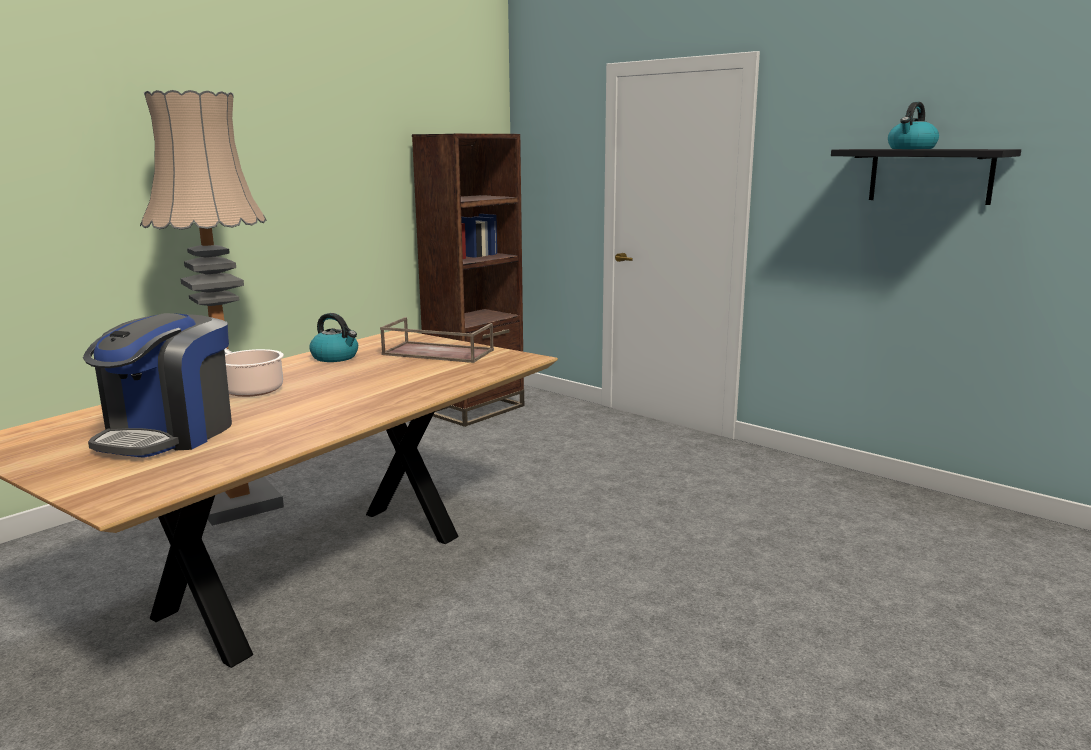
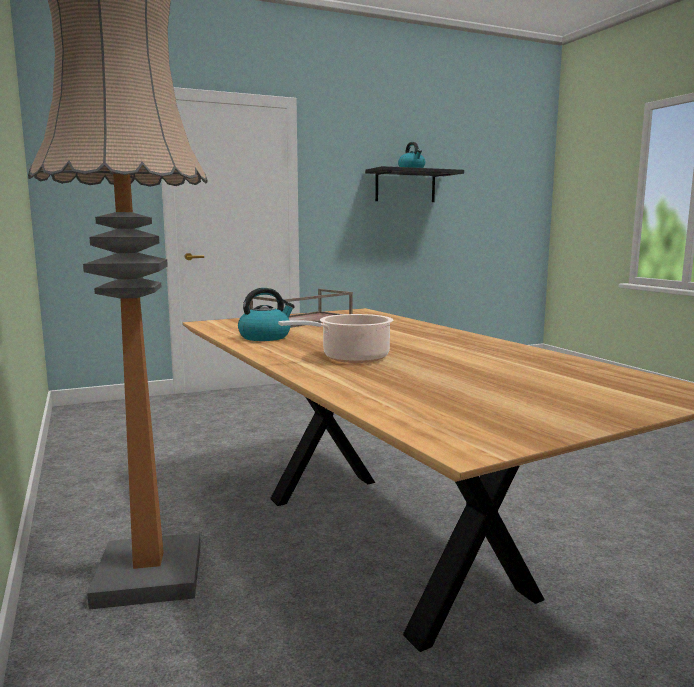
camera: 65 degrees left, 5 degrees down
(169, 434) = (495, 380): coffee machine -> none
(475, 410) = (92, 429): brown bookcase -> none

